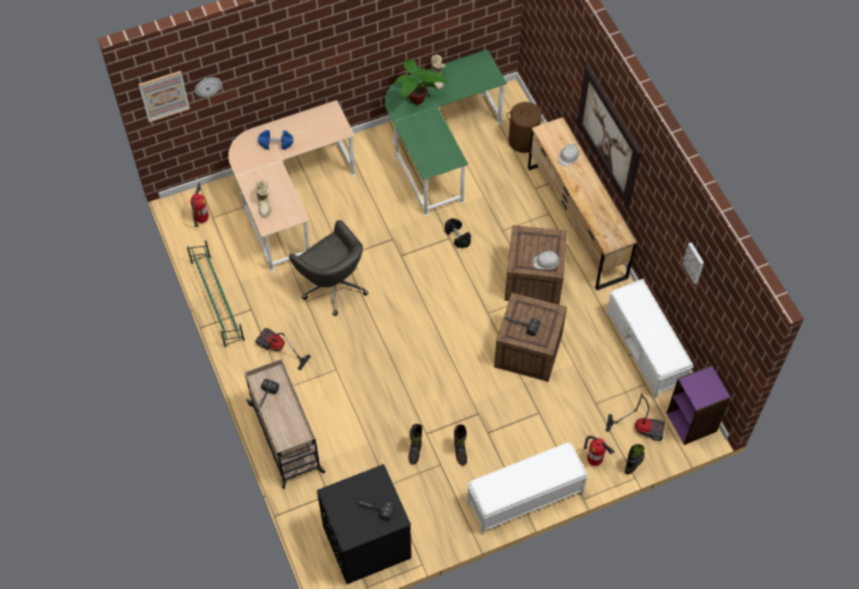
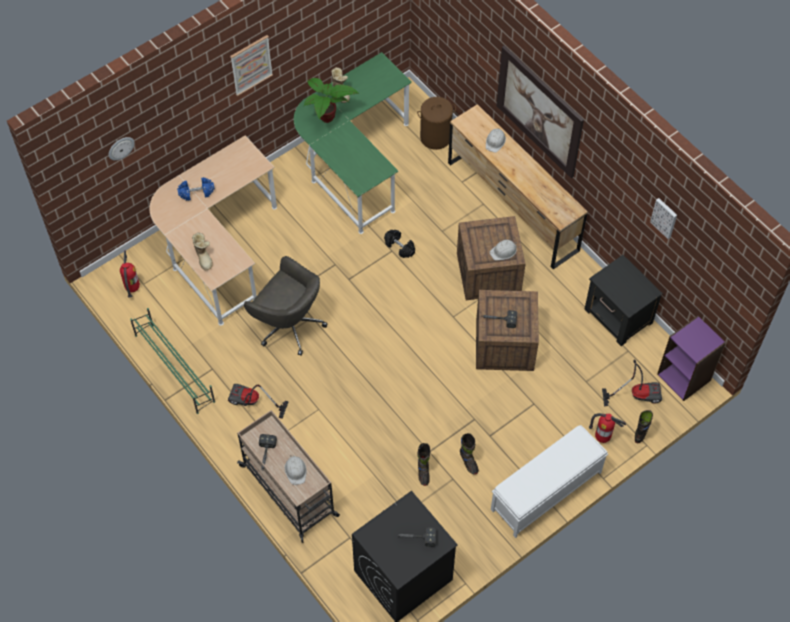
camera: 15 degrees left, 0 degrees up
(164, 95) = (79, 167): picture -> picture (251, 65)
(288, 420) = (296, 470): none -> white hard hat
(645, 350) = (618, 317): white bench -> black nightstand

